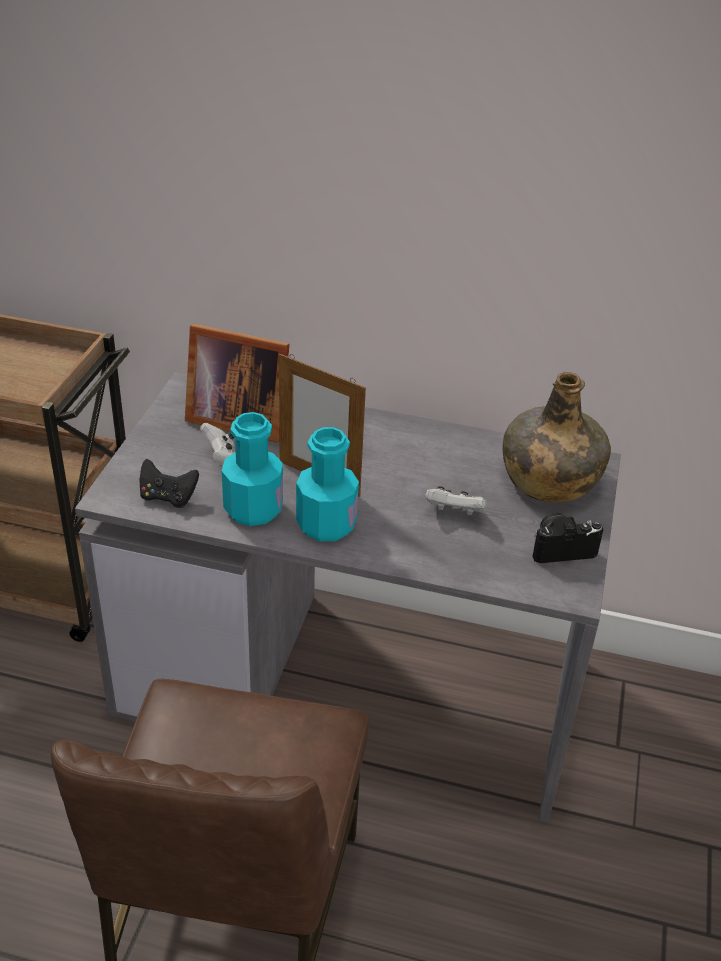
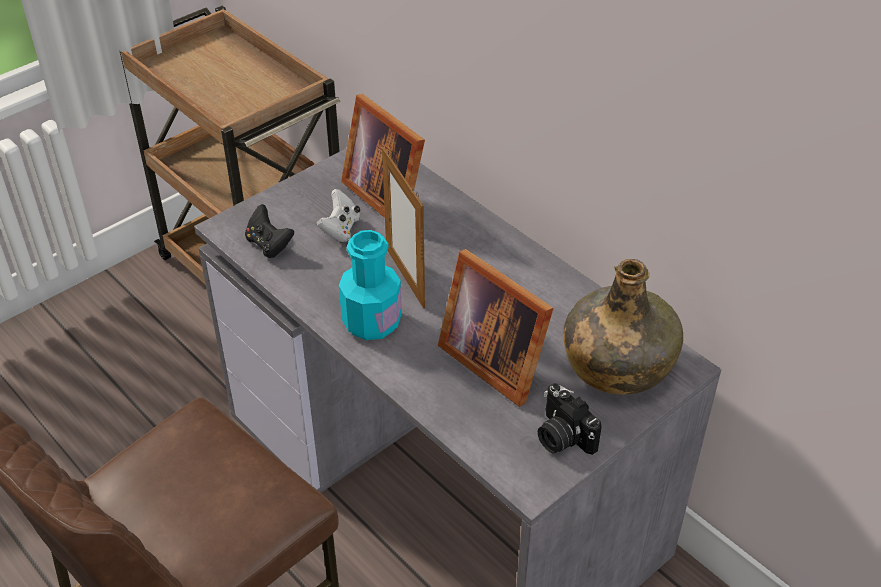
camera: 35 degrees right, 5 degrees up
(253, 509) = (325, 283): turquoise bottle -> none
(454, 513) = (494, 359): white game controller -> picture frame
(561, 548) = (561, 436): camera -> camera turned 150 degrees counterclockwise

